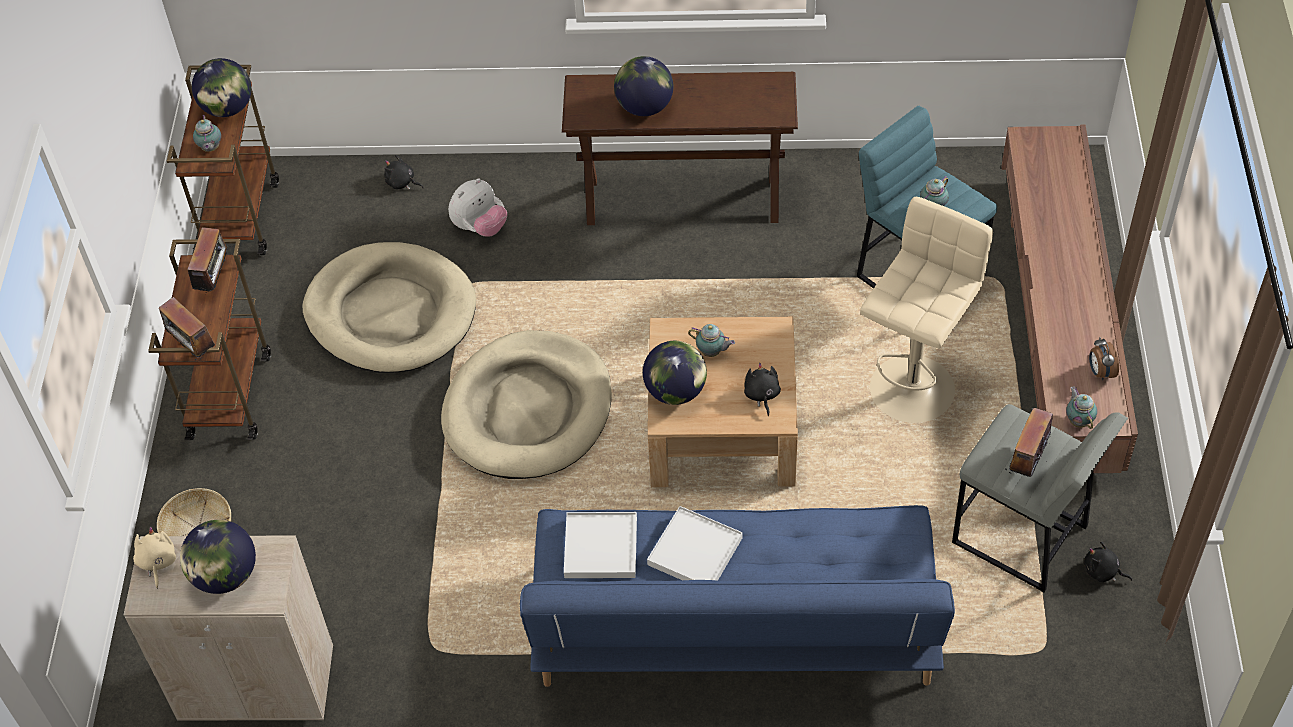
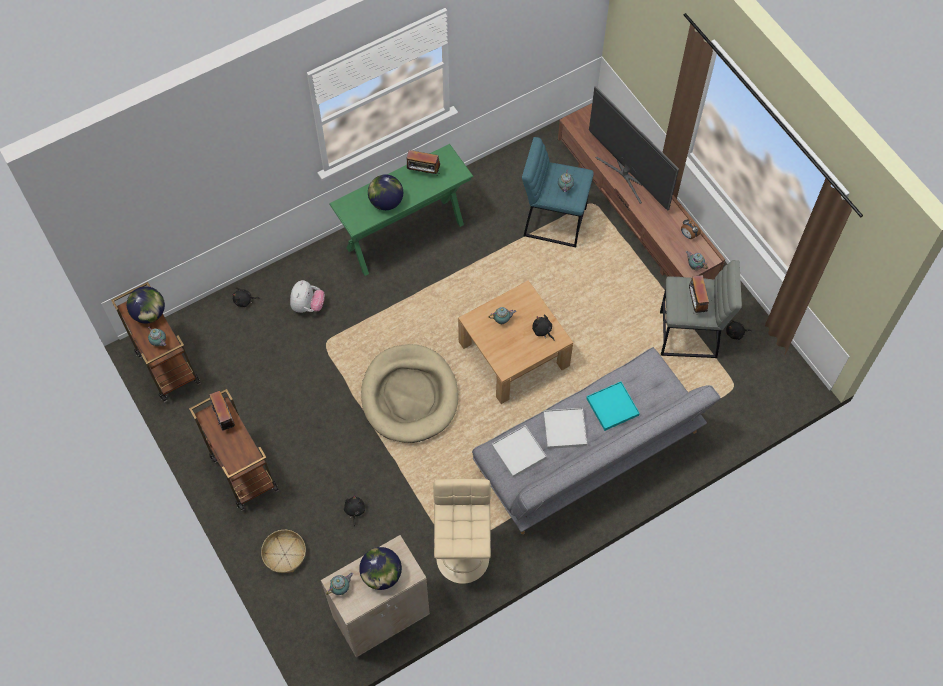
camera: 35 degrees left, 10 degrees up
(157, 562) = (341, 588): beige plush toy -> teapot
(193, 348) = (244, 462): radio -> radio (423, 172)
(334, 523) = (354, 511): none -> black plush toy
(391, 313) = (296, 380): beige dog bed -> none
(676, 391) = (499, 351): globe -> none
(683, 200) = (405, 236): brown console table -> green console table
(735, 623) = (589, 452): blue sofa -> grey sofa
(793, 557) = (612, 407): none -> turquoise tray
(913, 389) = (591, 284): beige stool -> beige stool (463, 557)
(1059, 244) = (626, 174): none -> television

